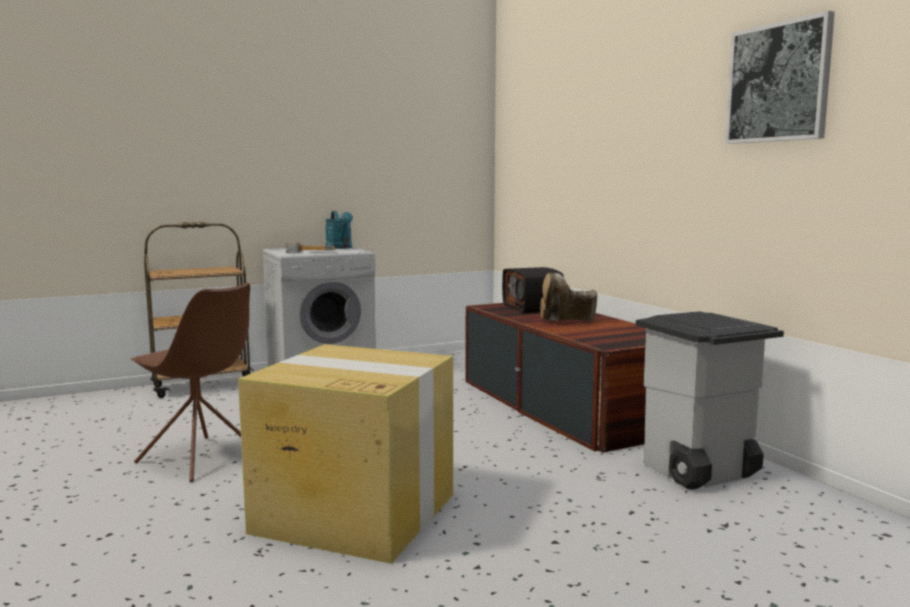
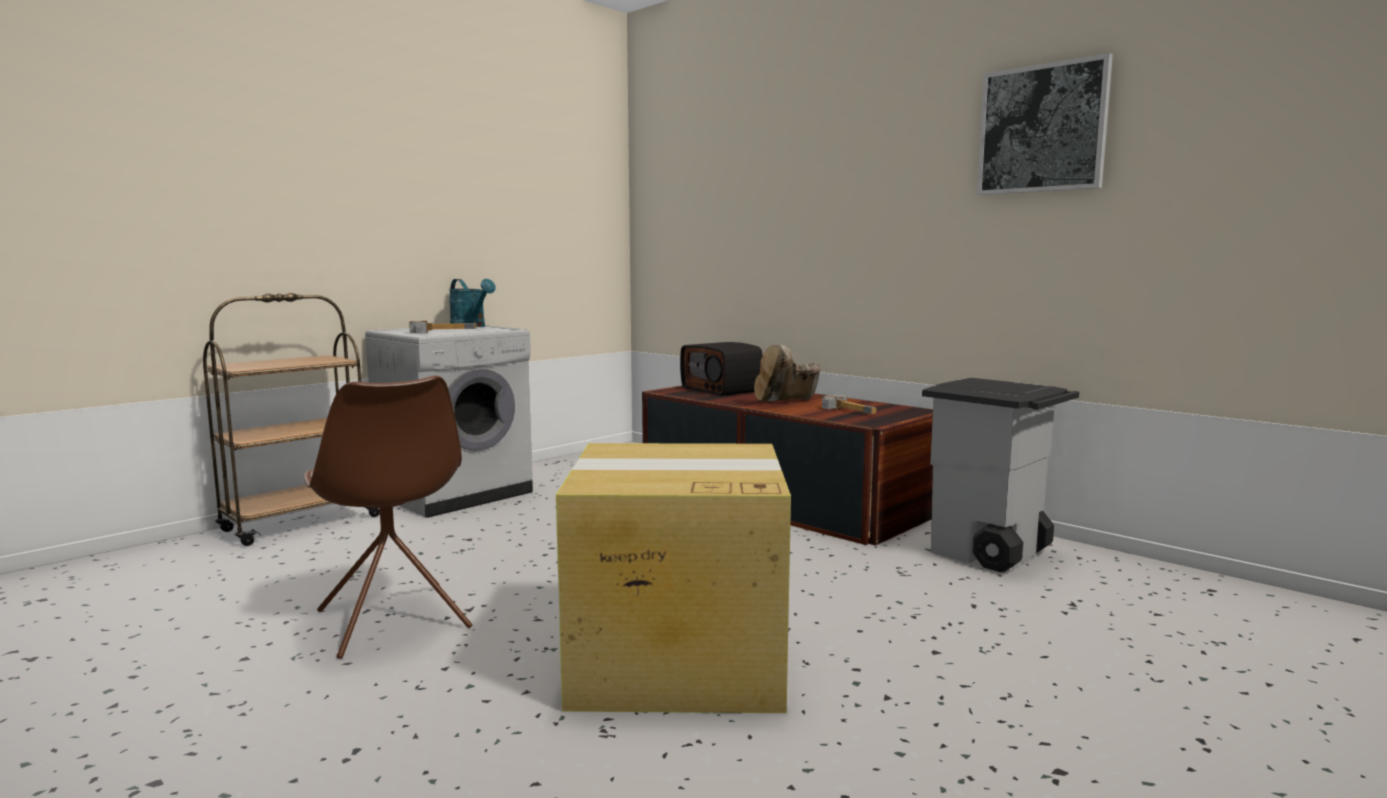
camera: 20 degrees left, 0 degrees up
(200, 459) = (393, 621): brown chair -> brown chair turned 45 degrees clockwise
(611, 333) = (851, 410): none -> hammer

